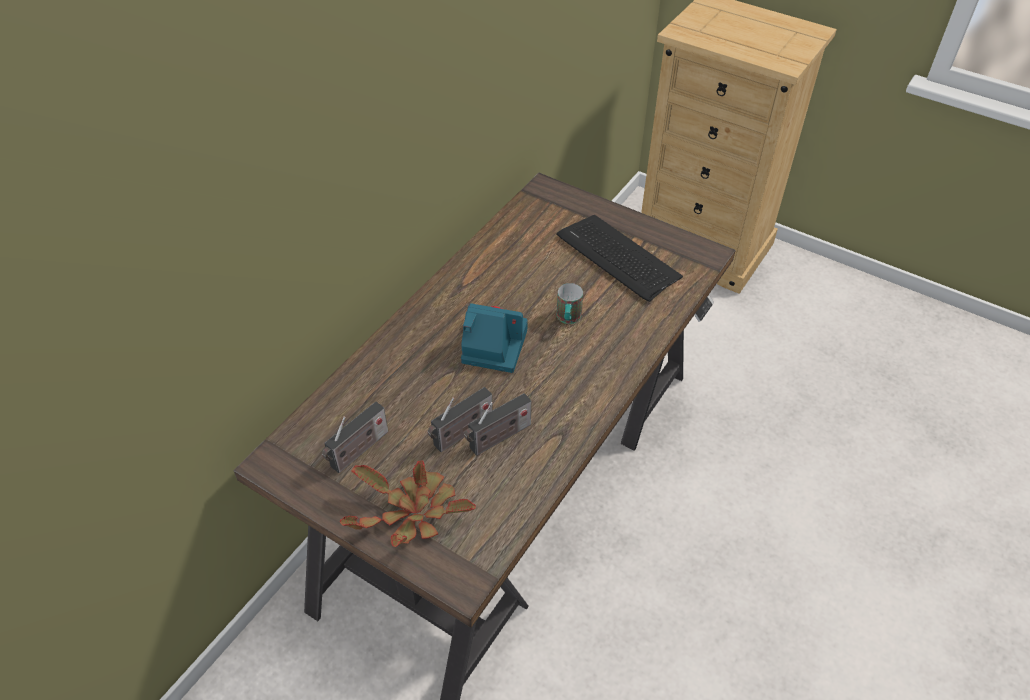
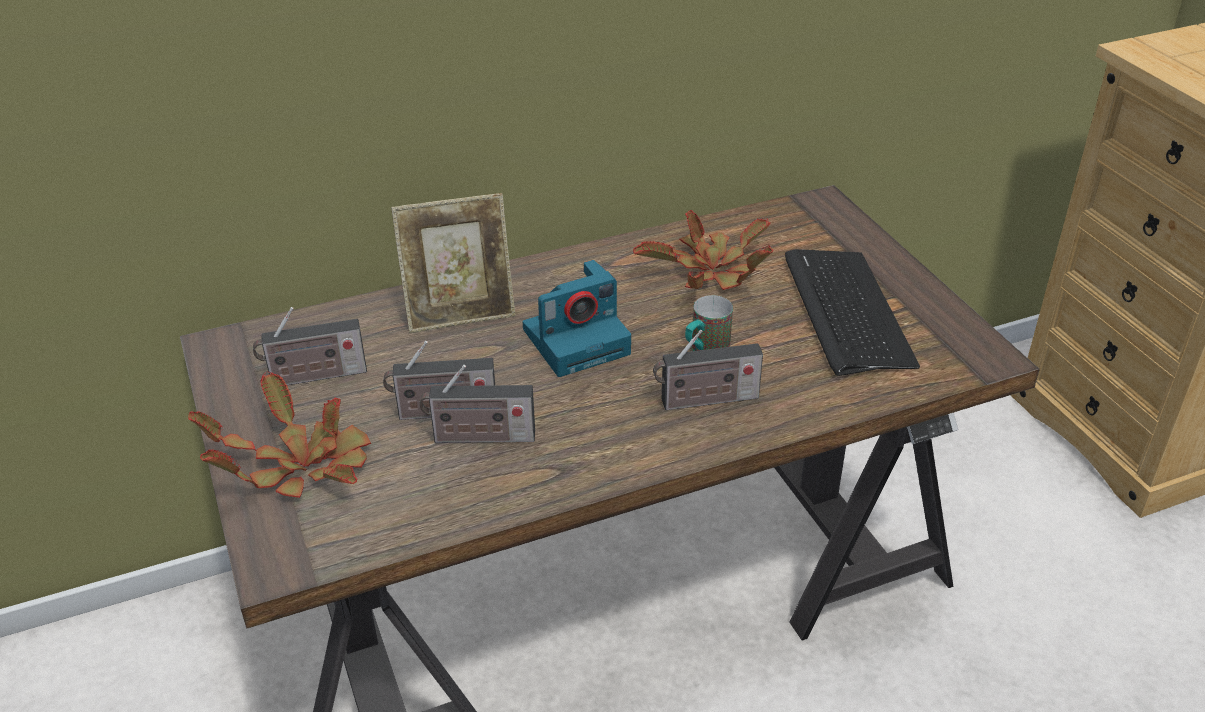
camera: 35 degrees right, 10 degrees down
(405, 362) = (460, 313): none -> picture frame
(492, 346) = (578, 340): camera -> camera turned 105 degrees clockwise
(524, 265) = (710, 273): none -> potted plant
(596, 351) = (705, 400): none -> radio

